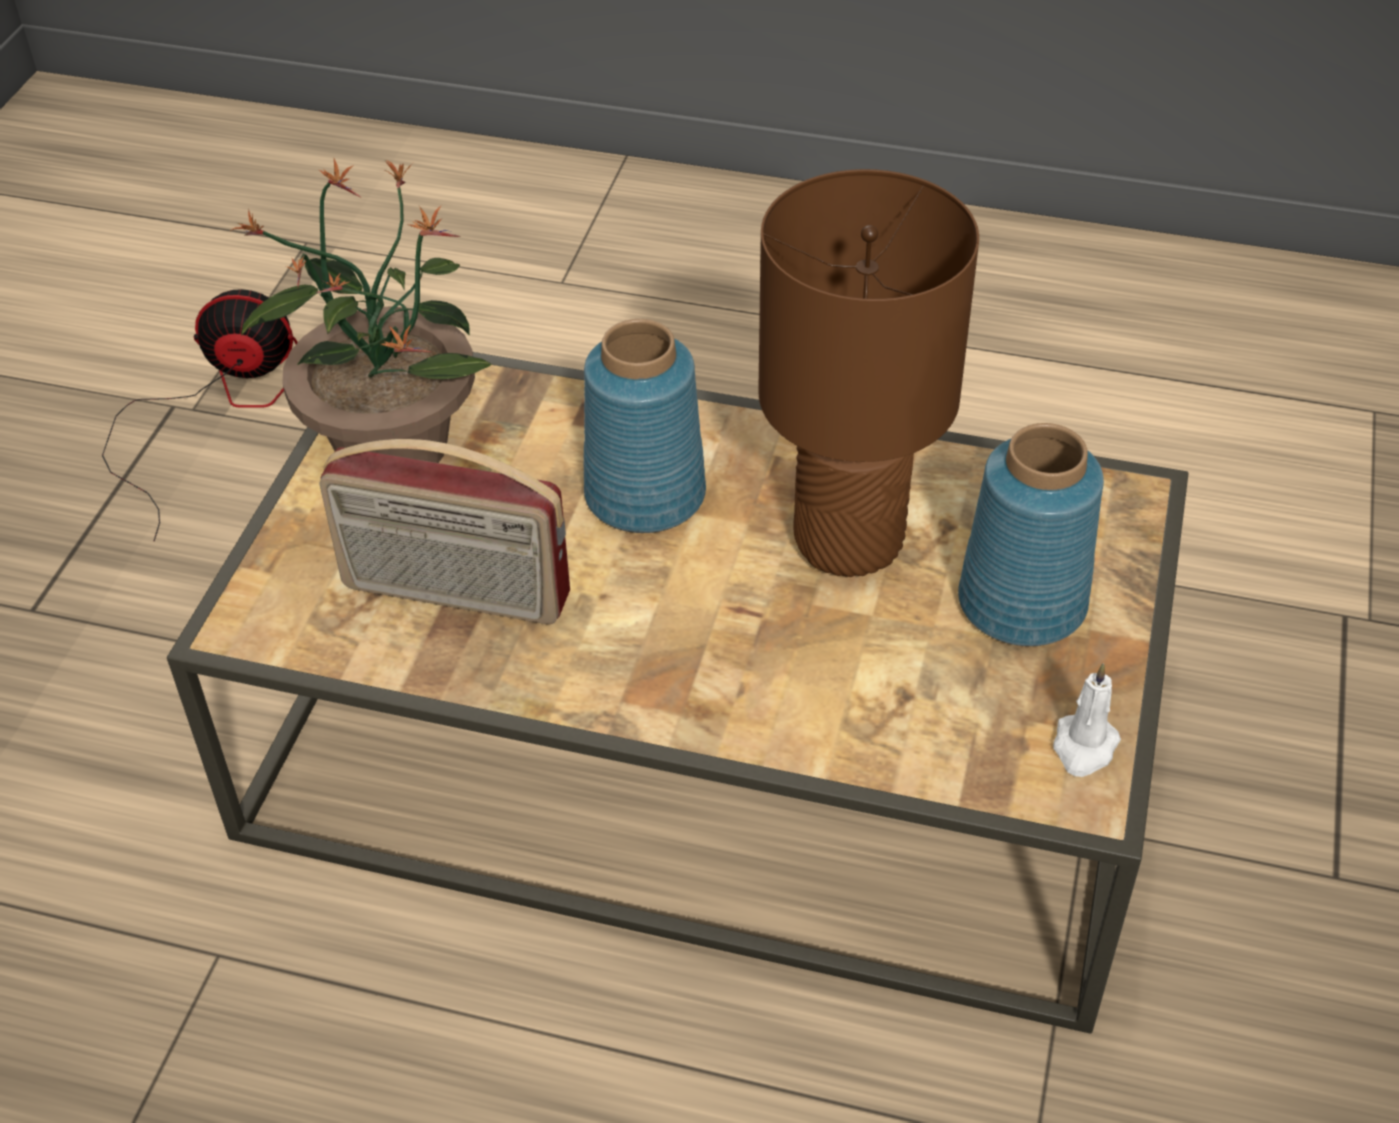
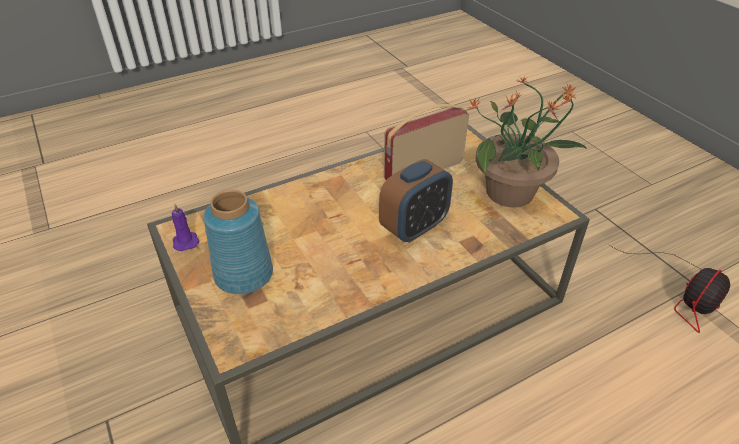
camera: 135 degrees right, 5 degrees down
(643, 496) = (414, 227): blue vase -> alarm clock
(847, 547) = (326, 255): brown table lamp -> none
(1084, 747) = (185, 241): white candle -> purple candle

